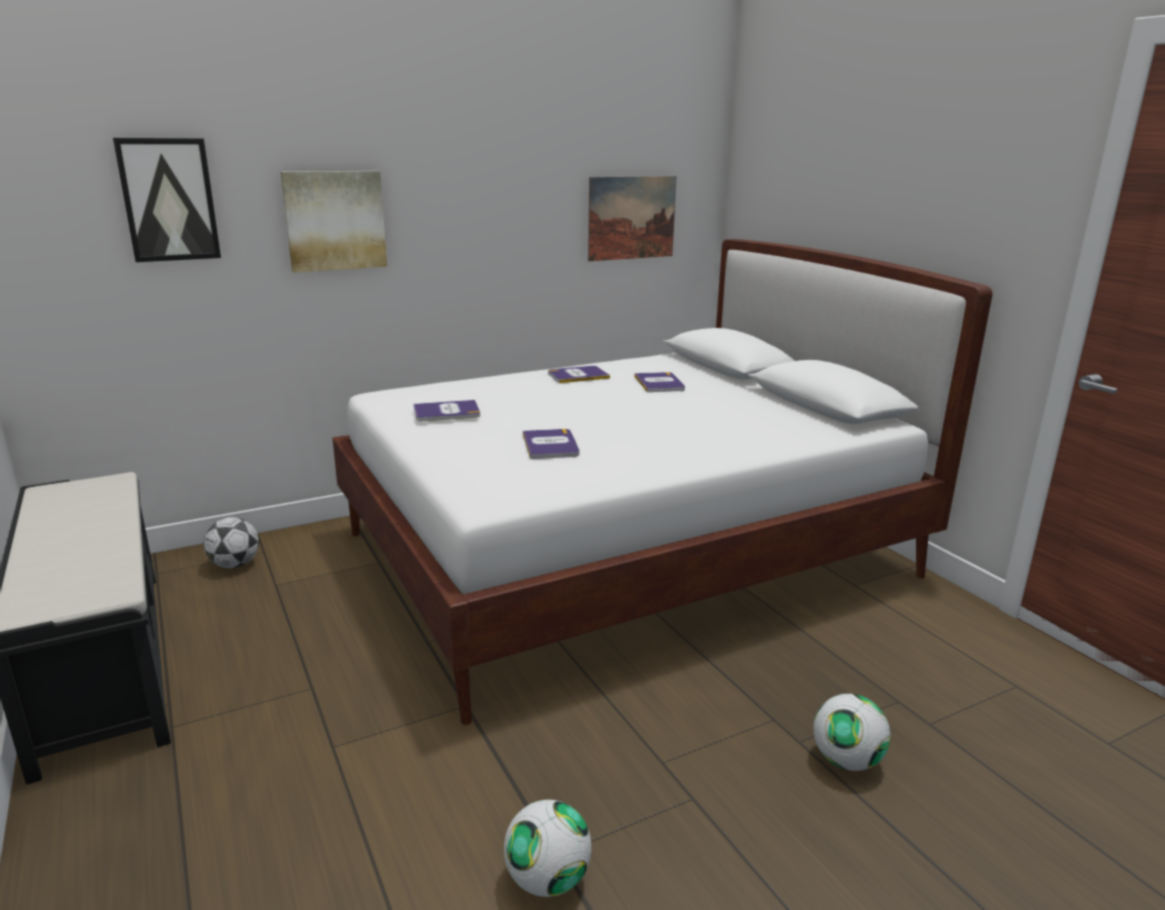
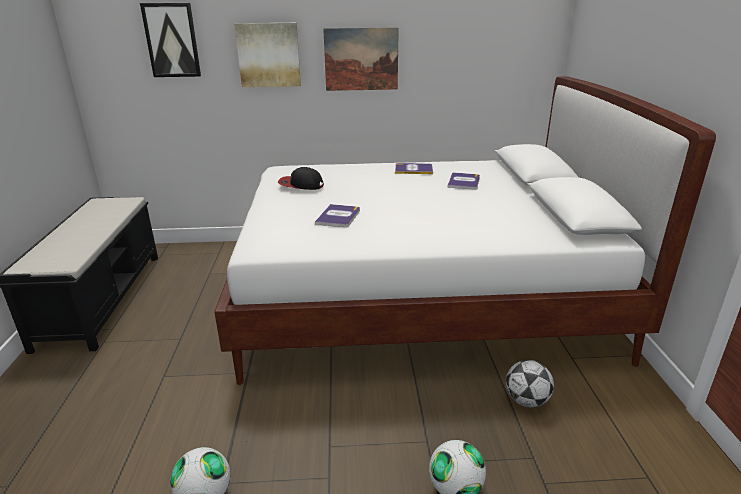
camera: 25 degrees right, 5 degrees up
(235, 565) = (199, 257): football -> football (526, 400)
(446, 412) = (301, 185): book -> cap
(631, 218) = (484, 57): picture -> picture (361, 59)

